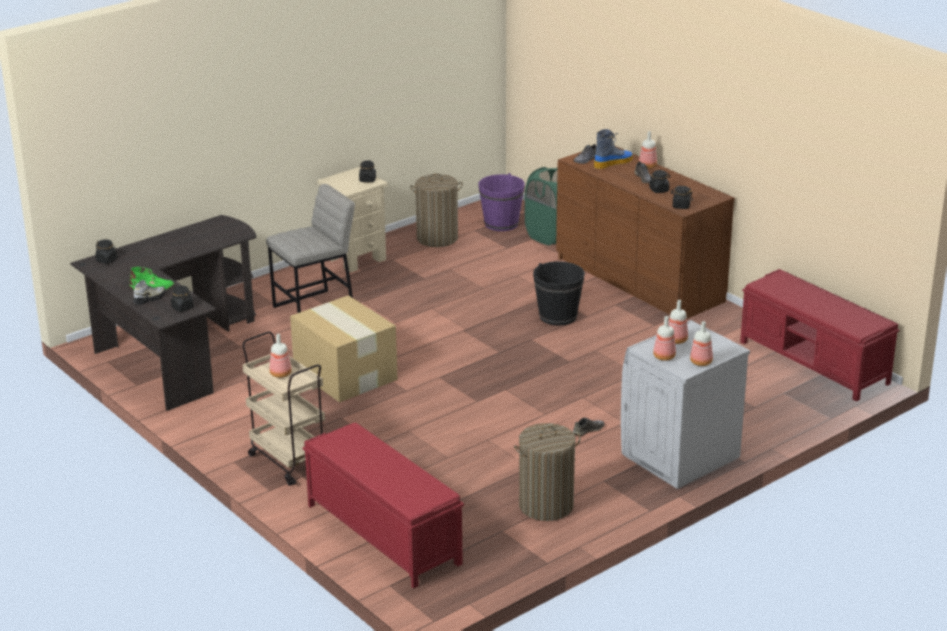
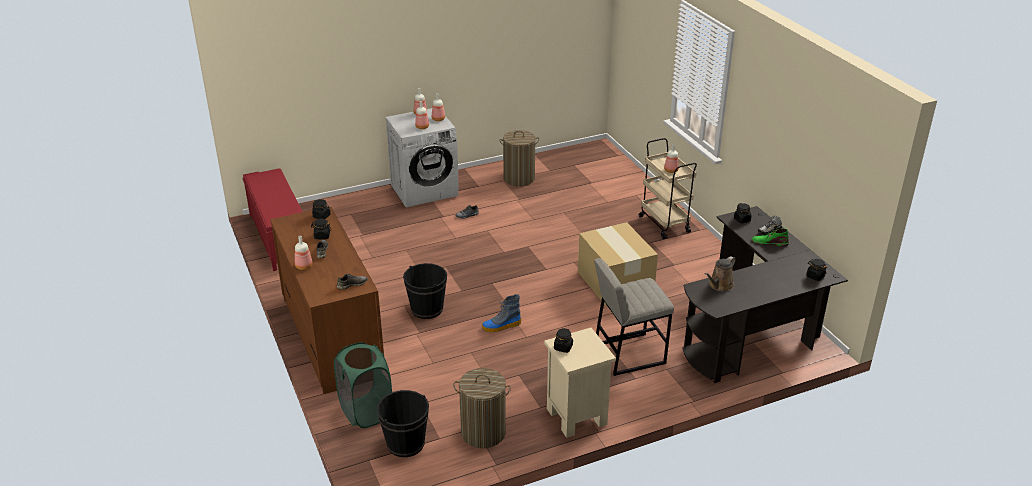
camera: 165 degrees left, 5 degrees up
(216, 239) = (720, 285): none -> brown watering can
(382, 534) = (615, 178): red bench -> none
(501, 224) = (405, 444): purple bucket -> black bucket
(613, 163) = (331, 276): boot -> boot (501, 326)

